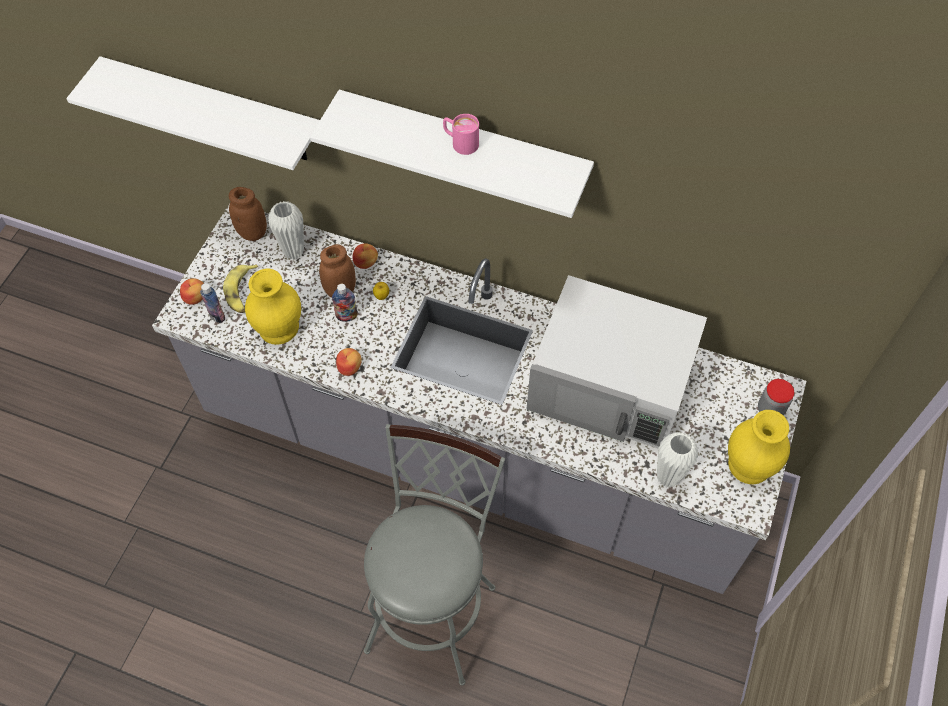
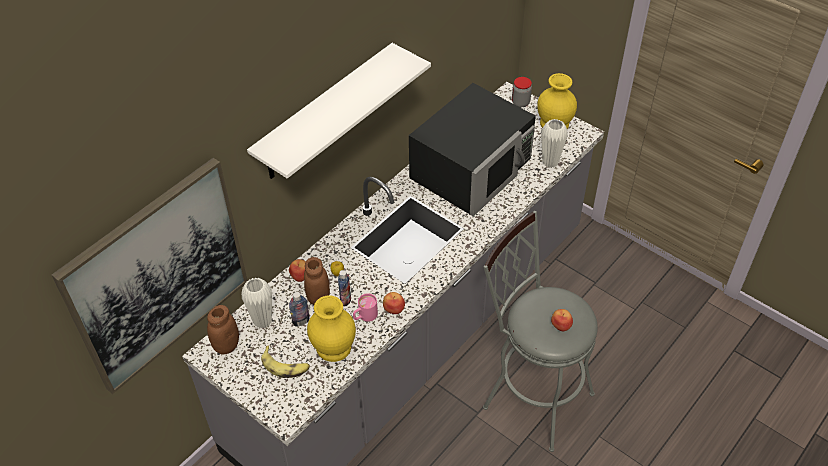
camera: 70 degrees left, 10 degrees down
(196, 298) = (274, 401): apple -> apple (561, 325)
(215, 110) = (158, 276): white shelf -> picture
(217, 316) = (301, 388): bottle -> bottle (301, 321)
(460, 142) = (340, 97): pink mug -> pink mug (364, 316)
(611, 384) = (472, 168): white microwave -> black microwave

